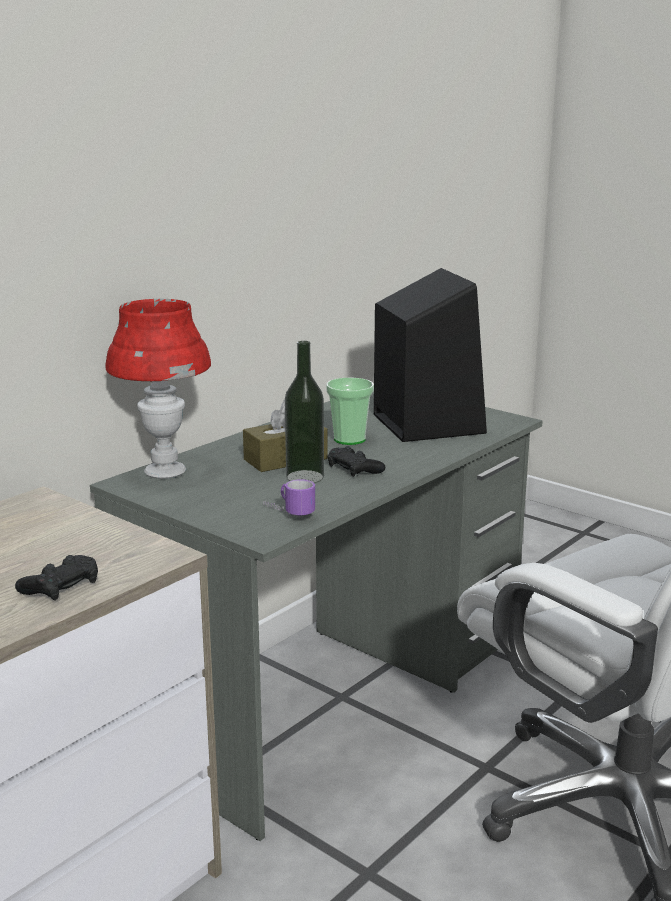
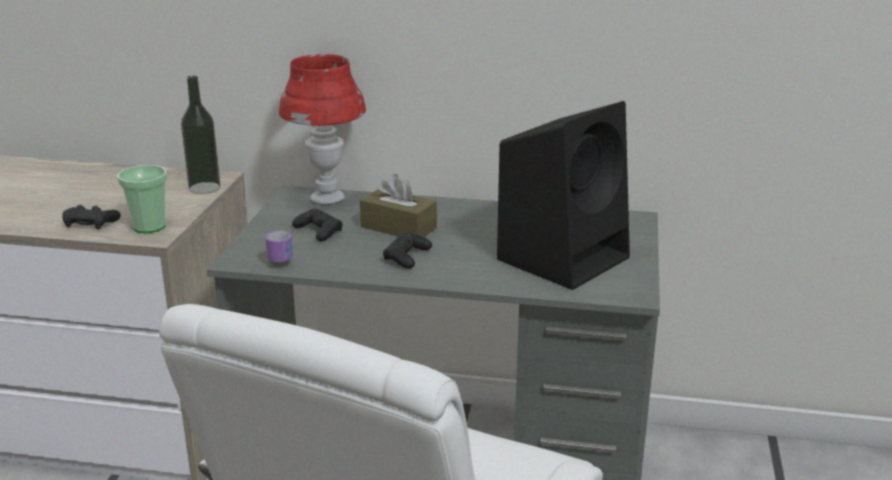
camera: 60 degrees right, 5 degrees up
(243, 489) = (318, 231): none -> black game controller
(305, 477) = (367, 244): bottle -> bottle (204, 188)
(349, 439) = (476, 238): cup -> cup (149, 226)

